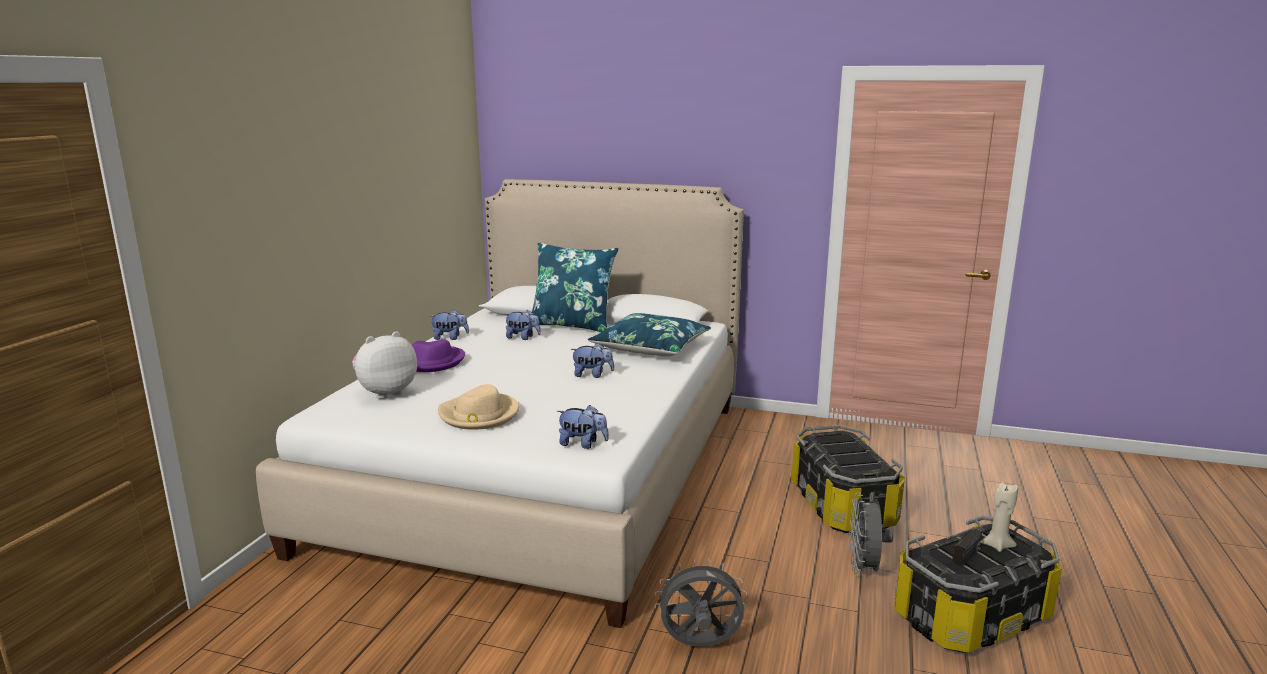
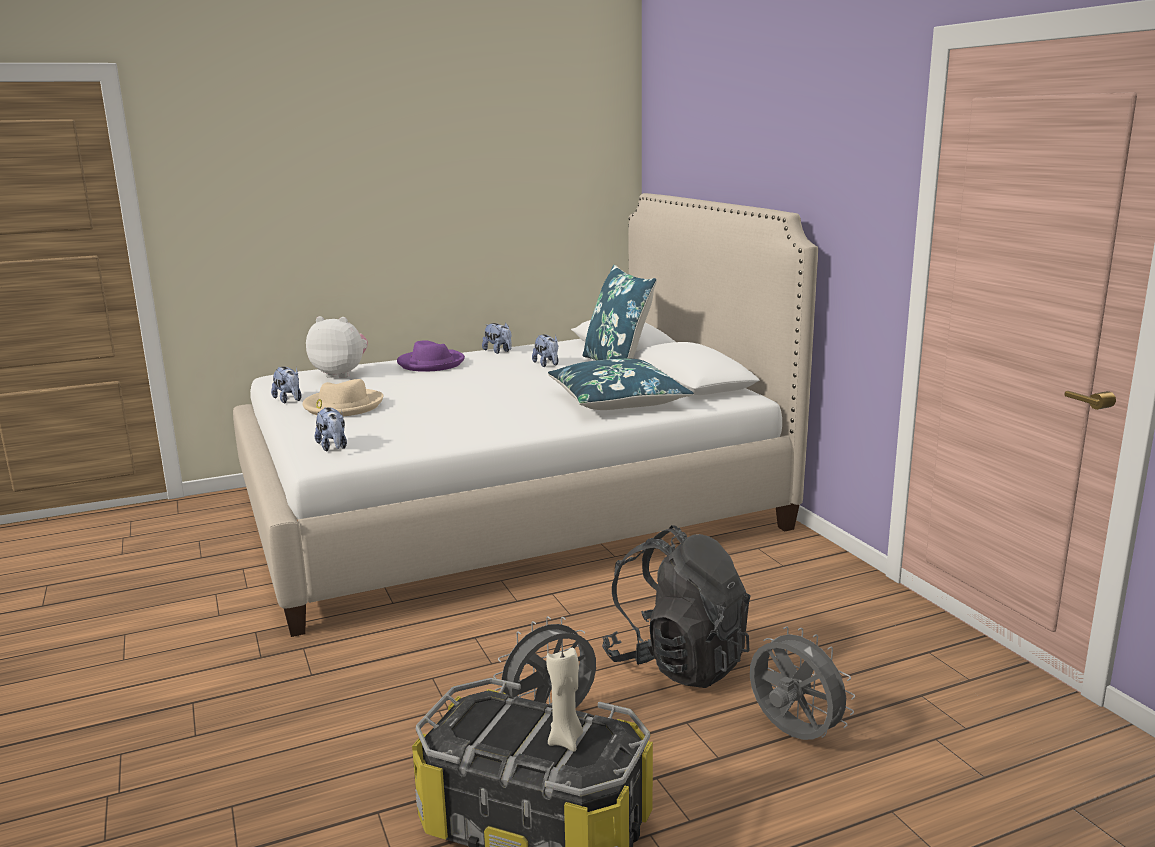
camera: 50 degrees right, 0 degrees up
(592, 375) = (499, 406): plush toy -> plush toy (289, 400)
(700, 645) = (301, 681): grey fan -> grey fan (792, 735)
(841, 506) = (678, 663): storage box -> black backpack
(962, 561) = (491, 725): radio -> none

